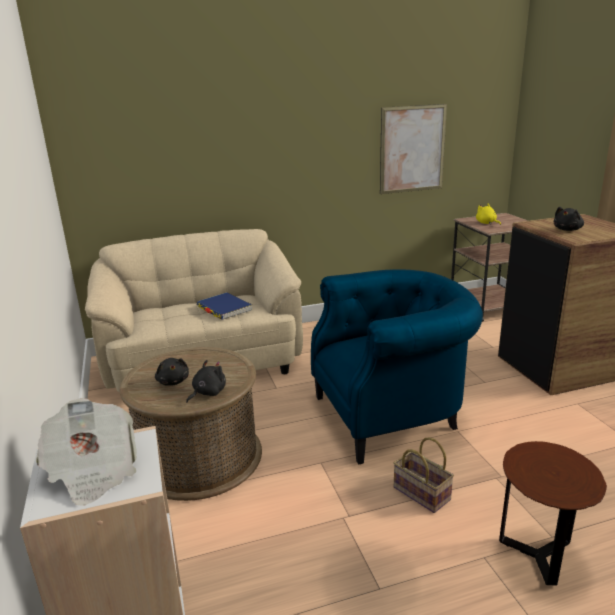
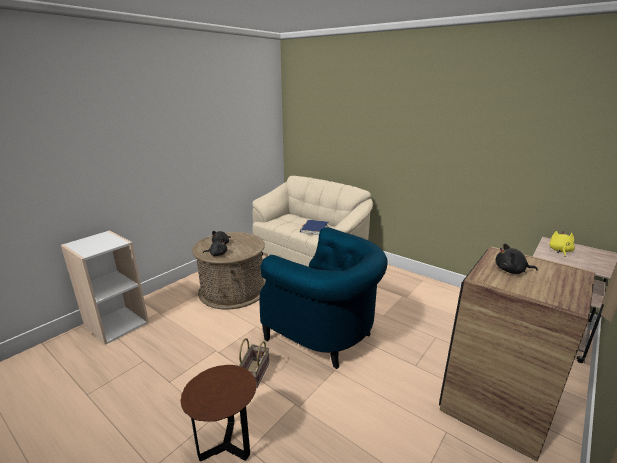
camera: 55 degrees right, 0 degrees up
(92, 471) = (95, 243): newspaper -> none
(412, 149) = (508, 162): picture -> none

